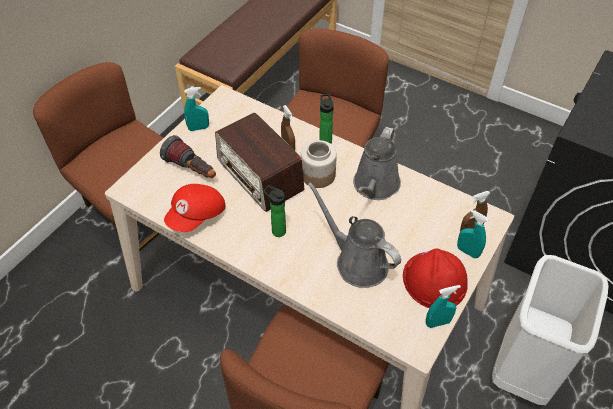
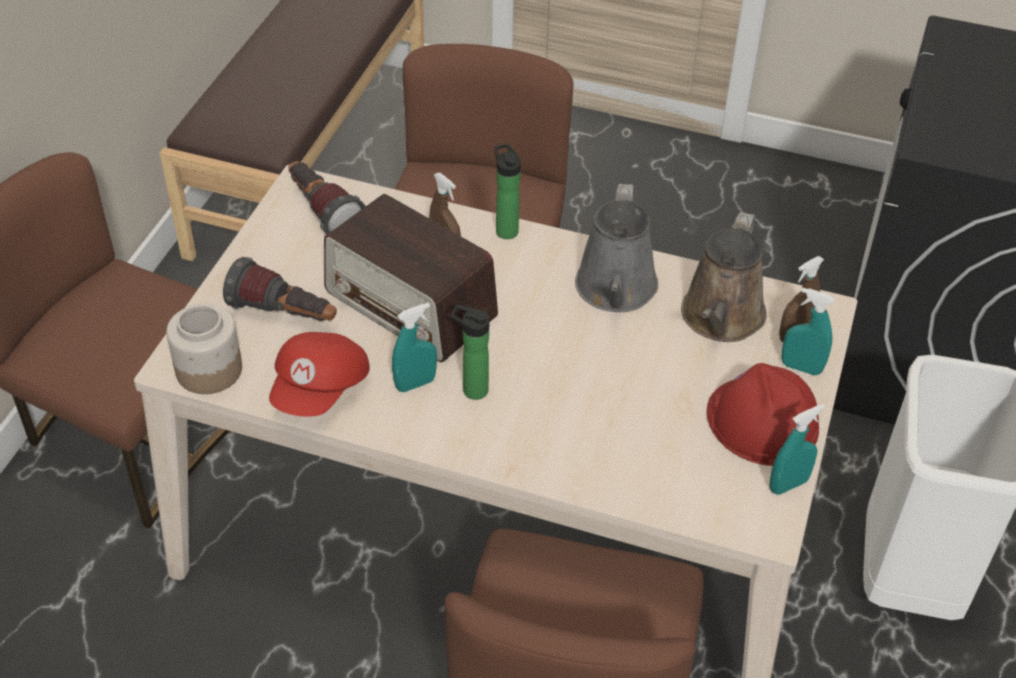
camera: 15 degrees left, 5 degrees down
(198, 128) = (271, 243): turquoise spray bottle -> turquoise spray bottle (415, 384)
(230, 115) = (322, 212): none -> flashlight
(317, 175) = (512, 288): jar -> jar (208, 371)
(357, 262) = (626, 415): grey watering can -> none
(430, 214) = (721, 319): none -> brown watering can

